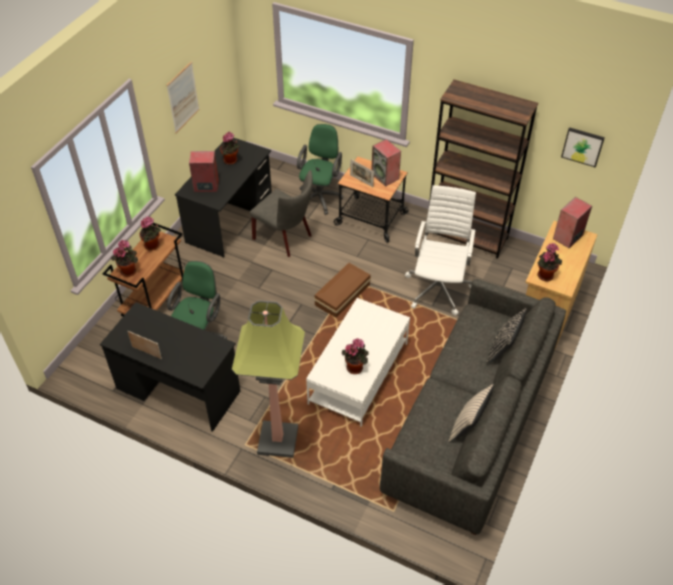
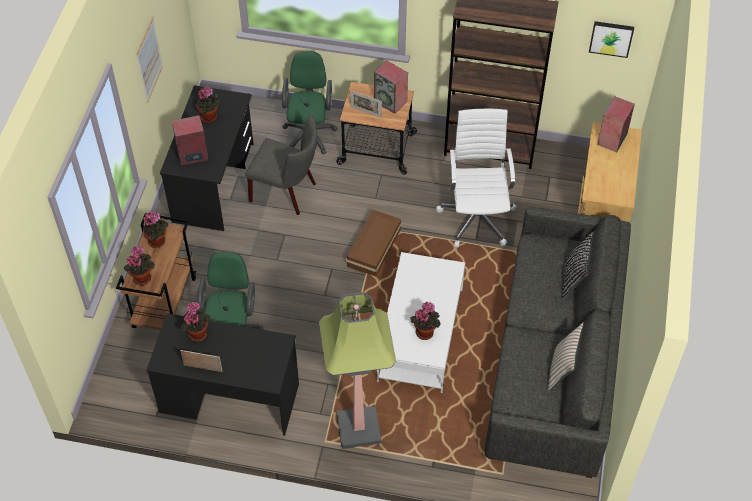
camera: 15 degrees left, 5 degrees up
(545, 274) = (600, 188): potted plant -> potted plant (197, 332)

